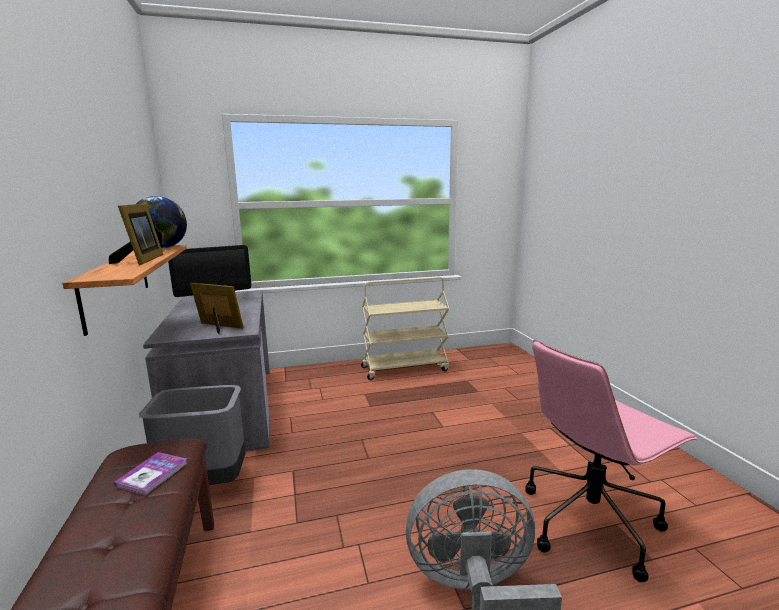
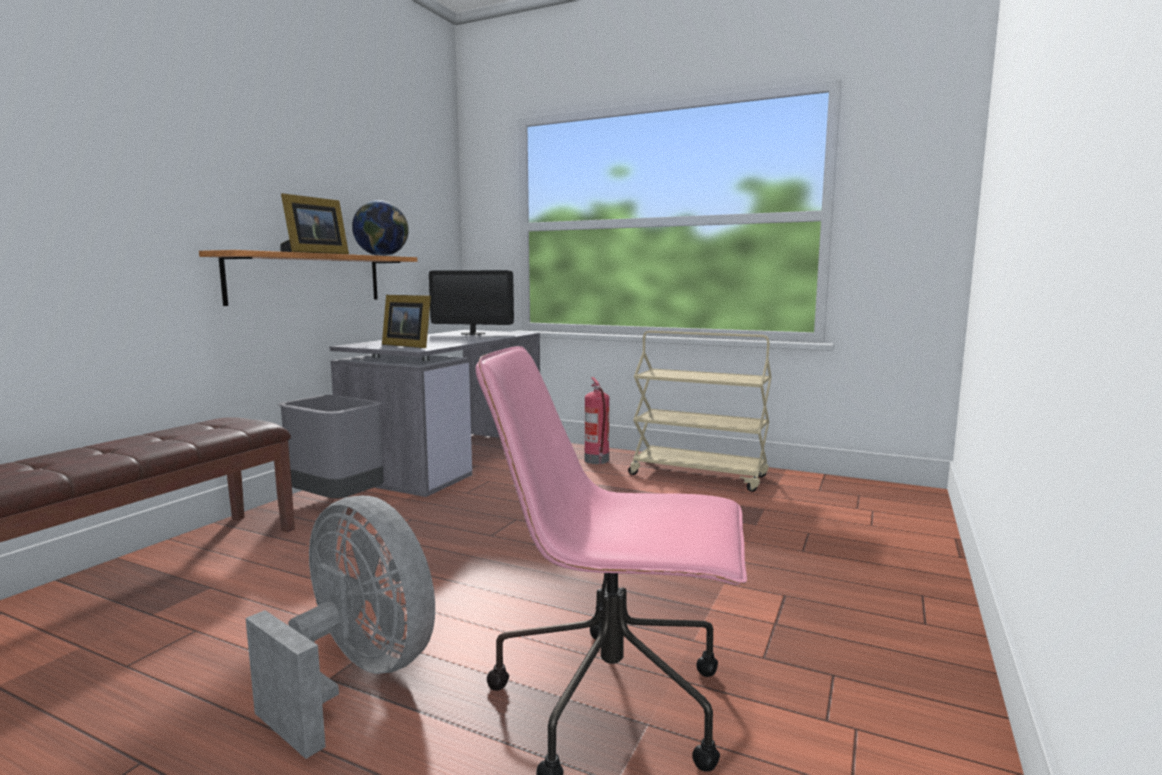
camera: 40 degrees right, 5 degrees down
(152, 474) = (204, 431): book -> none
(218, 327) = (408, 345): picture frame -> picture frame turned 150 degrees clockwise
(332, 376) = (597, 460): none -> fire extinguisher

